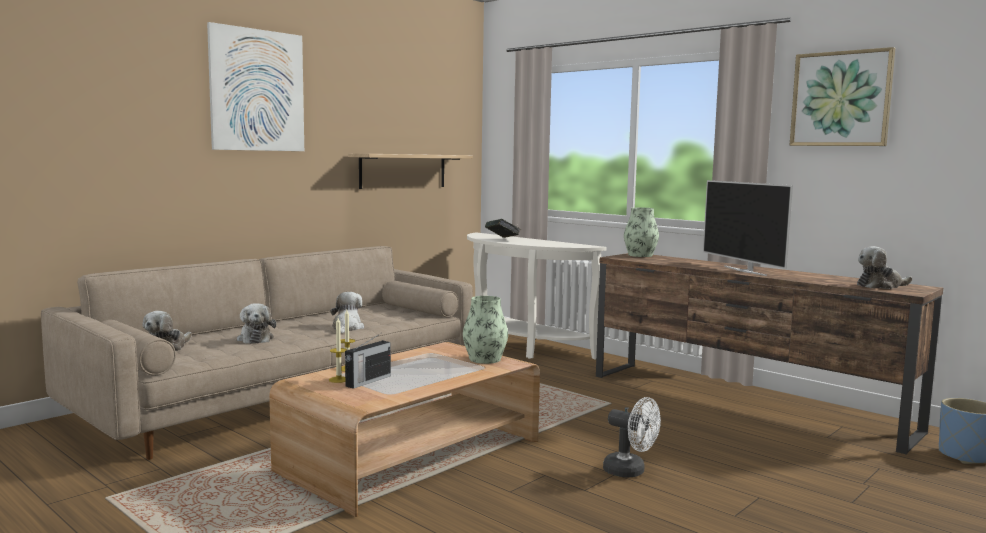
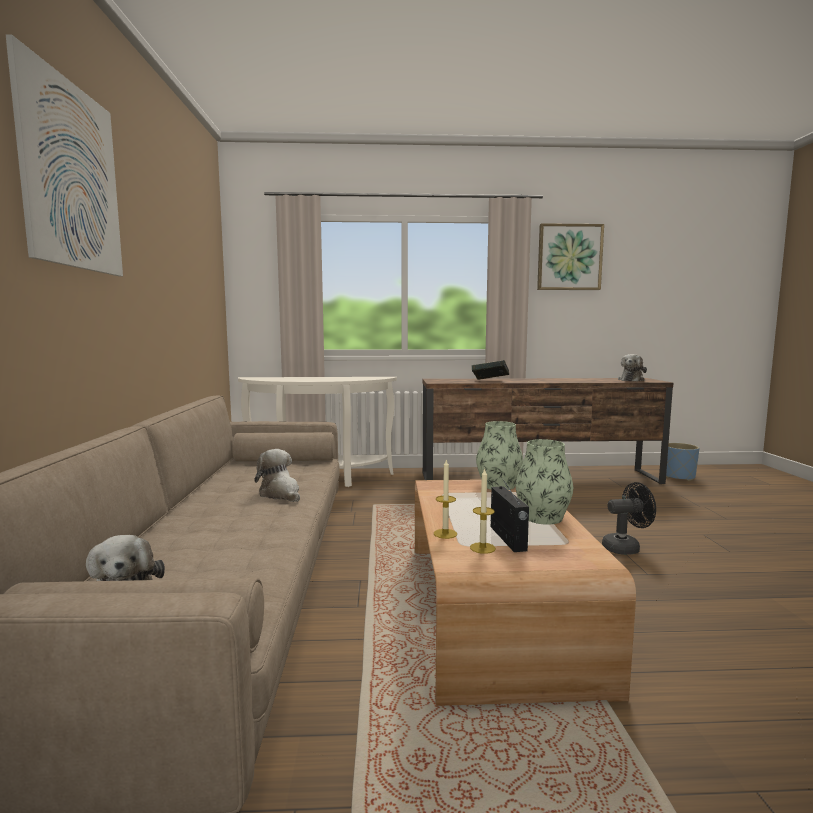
camera: 45 degrees left, 0 degrees up
(255, 338) = (217, 538): plush toy -> none
(403, 171) = (188, 311): shelf -> none
(502, 239) = (298, 379): book -> book (490, 381)
(630, 471) = (626, 547): white fan -> black fan
(640, 255) = (440, 379): vase -> vase (542, 517)
(745, 271) = (543, 381): television -> none

